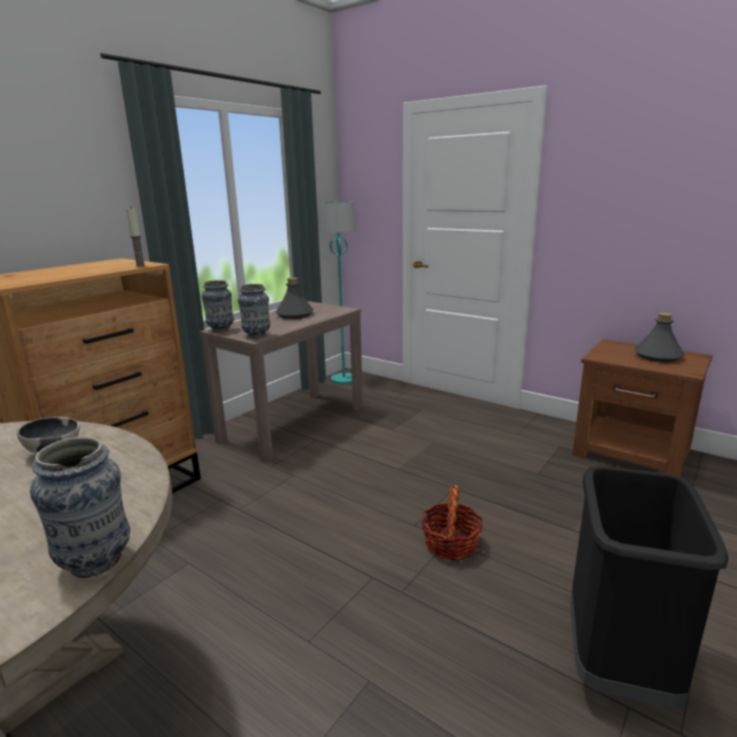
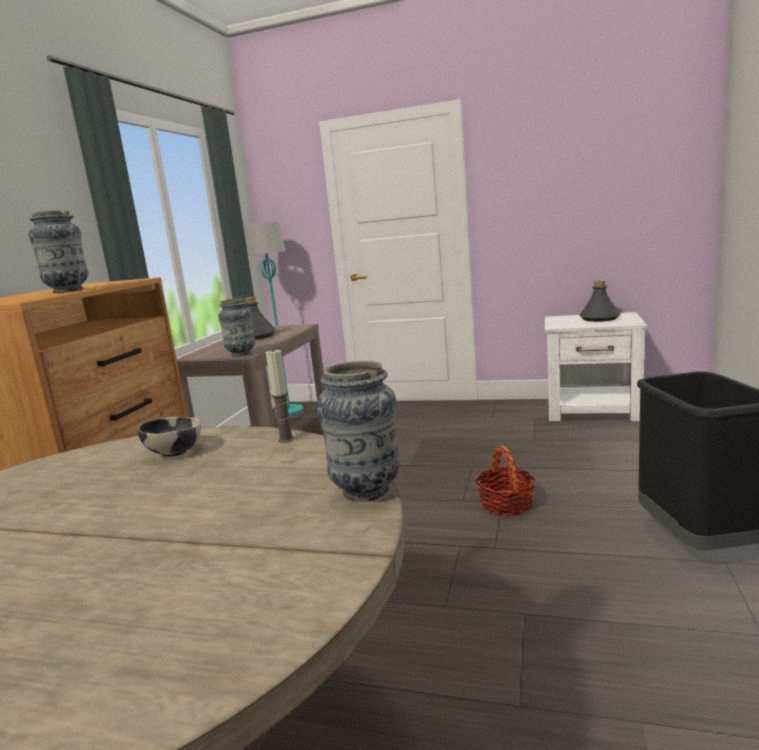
camera: 20 degrees left, 5 degrees down
(140, 266) = (134, 280): candle -> candle (286, 439)
(221, 330) = (192, 357): vase -> vase (68, 291)
(632, 453) = (593, 410): brown nightstand -> white nightstand

